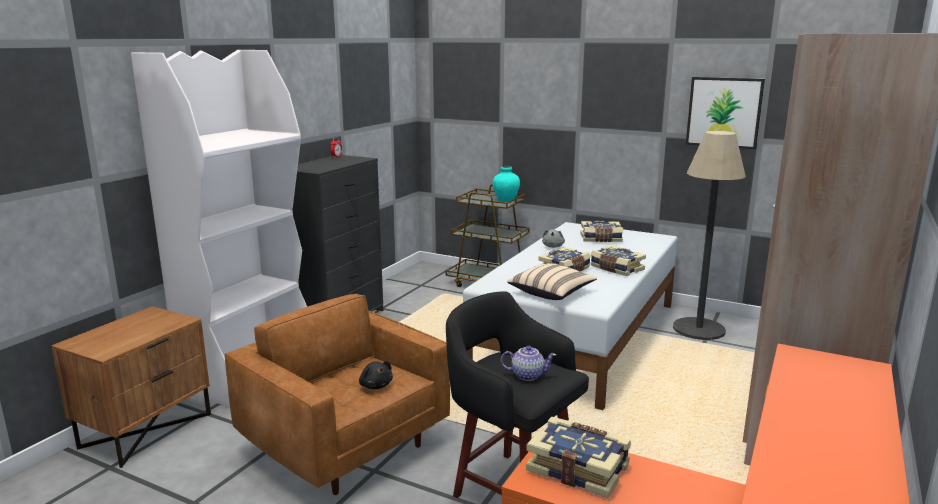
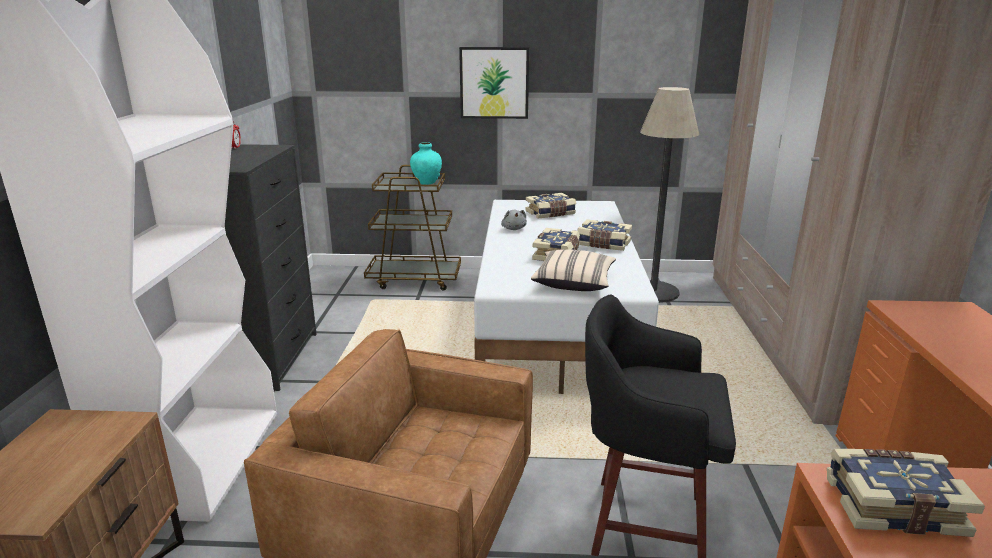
camera: 25 degrees left, 5 degrees up
(375, 385) = (464, 446): black plush toy -> none
(528, 375) = (680, 392): teapot -> none
(724, 112) = (656, 68): picture -> picture (494, 83)

